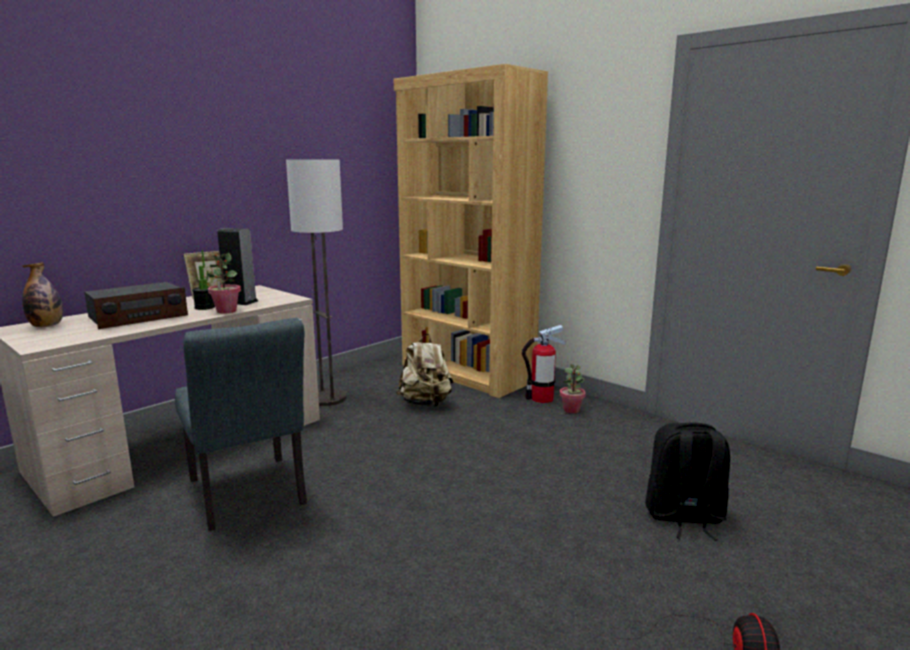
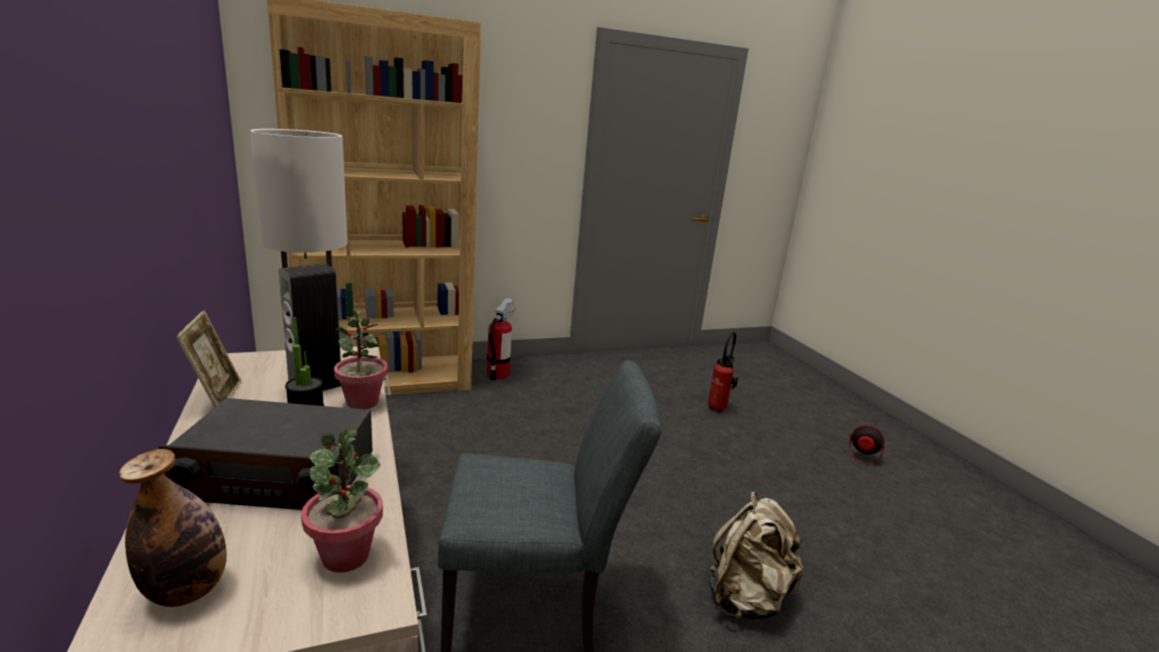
camera: 65 degrees left, 5 degrees up
(138, 317) = (279, 475): radio -> radio turned 105 degrees clockwise
(426, 404) = (432, 426): beige backpack -> beige backpack (747, 598)
(571, 410) = (535, 373): potted plant -> potted plant (345, 556)
(683, 517) = (718, 408): black backpack -> fire extinguisher

